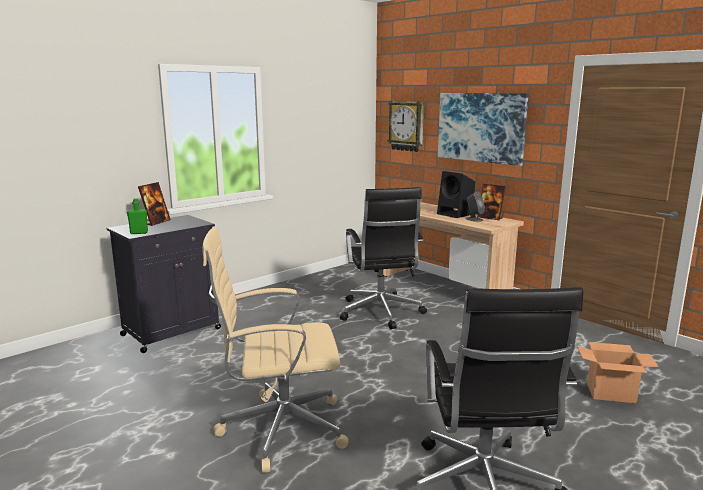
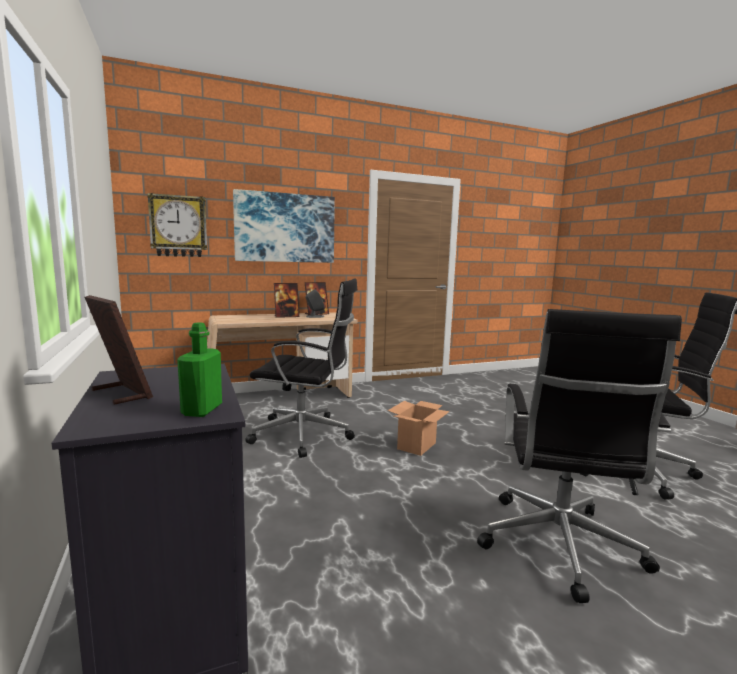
camera: 70 degrees left, 5 degrees down
(279, 428) = (559, 547): beige office chair -> black office chair
(456, 214) = (286, 316): black speaker -> picture frame
(611, 393) = (504, 403): cardboard box -> cardboard box (416, 445)

